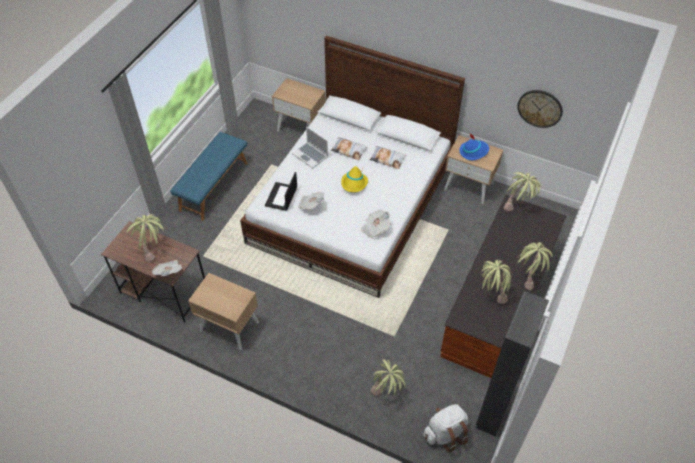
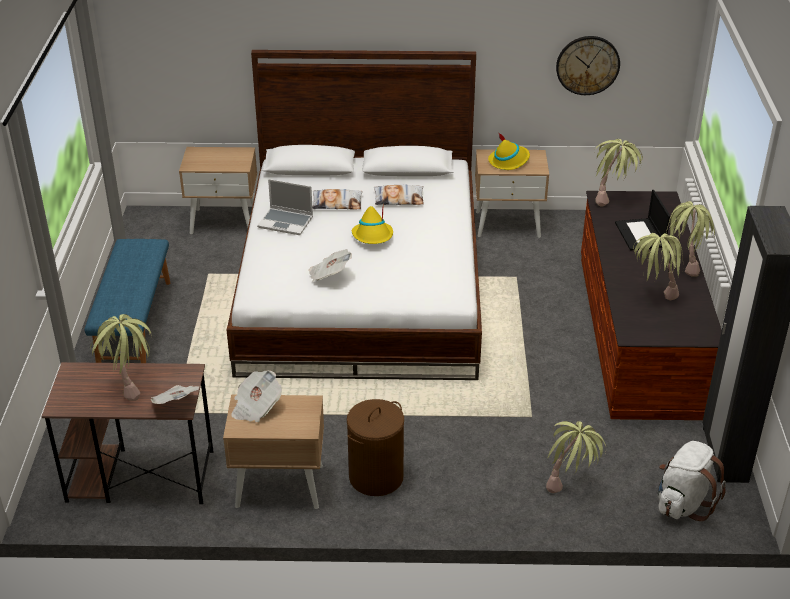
camera: 25 degrees left, 15 degrees down
(281, 197) = (278, 278): laptop -> laptop (640, 235)
(283, 342) = (376, 476): none -> brown laundry basket
(375, 228) = (440, 276): newspaper -> newspaper (256, 407)
(473, 151) = (509, 161): blue hat -> yellow hat

